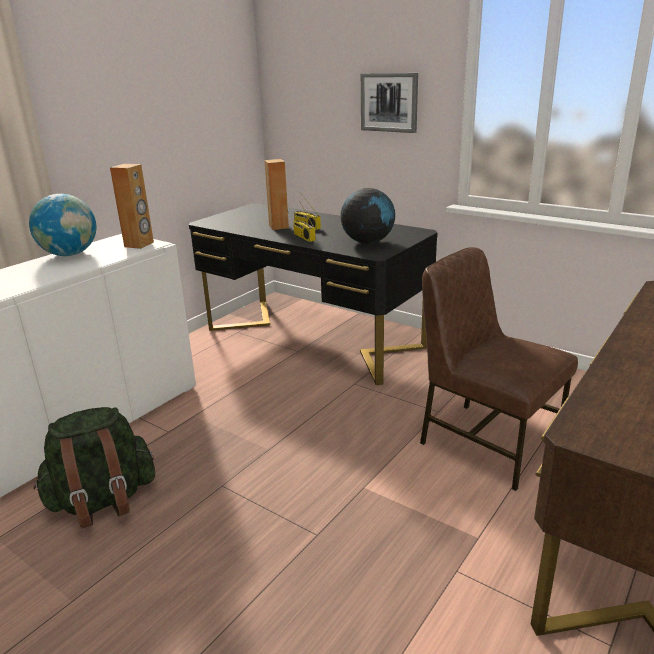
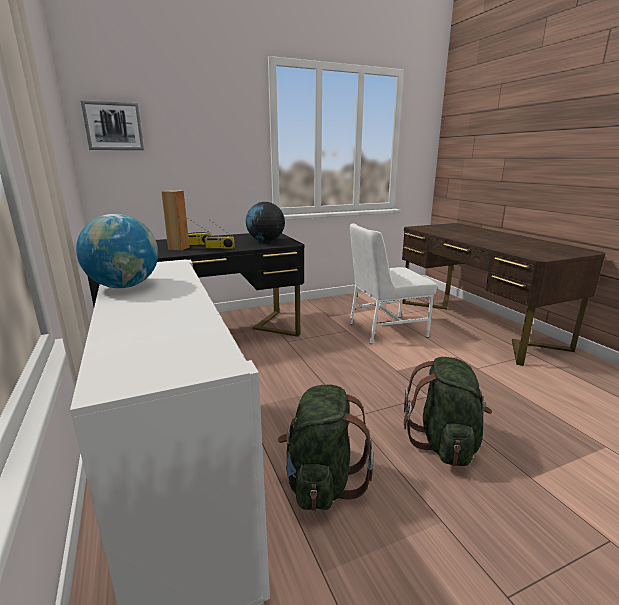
camera: 60 degrees left, 5 degrees down
(139, 244) = (163, 266): brown speaker -> none
(213, 574) = (444, 442): none -> green backpack
(389, 102) = (215, 148): picture -> picture (113, 126)
(487, 441) = (385, 329): brown chair -> white chair

